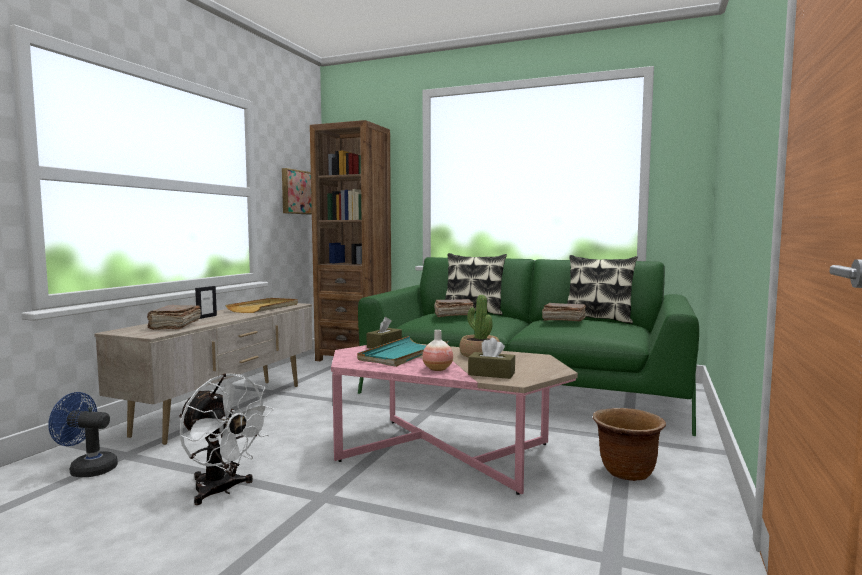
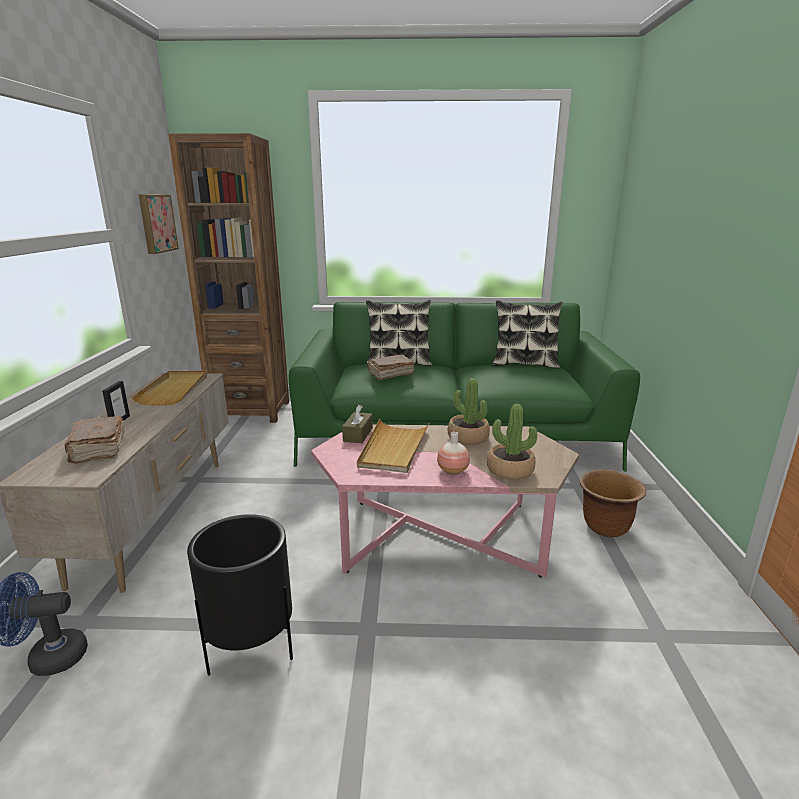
camera: 20 degrees left, 15 degrees up
(222, 491) = (251, 648): white fan -> black planter
(403, 354) = (393, 448): turquoise tray -> beige tray
(491, 374) = (510, 470): brown tissue box -> potted plant
(563, 320) = (501, 372): brown book -> none

